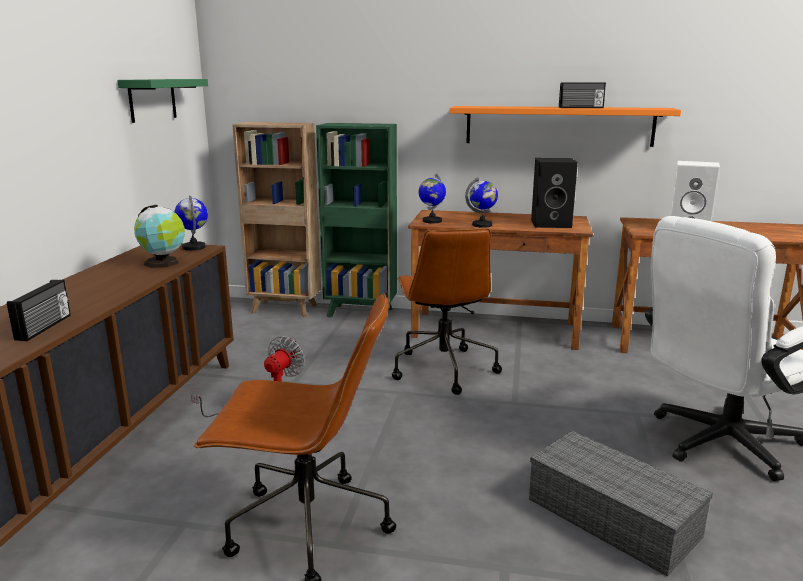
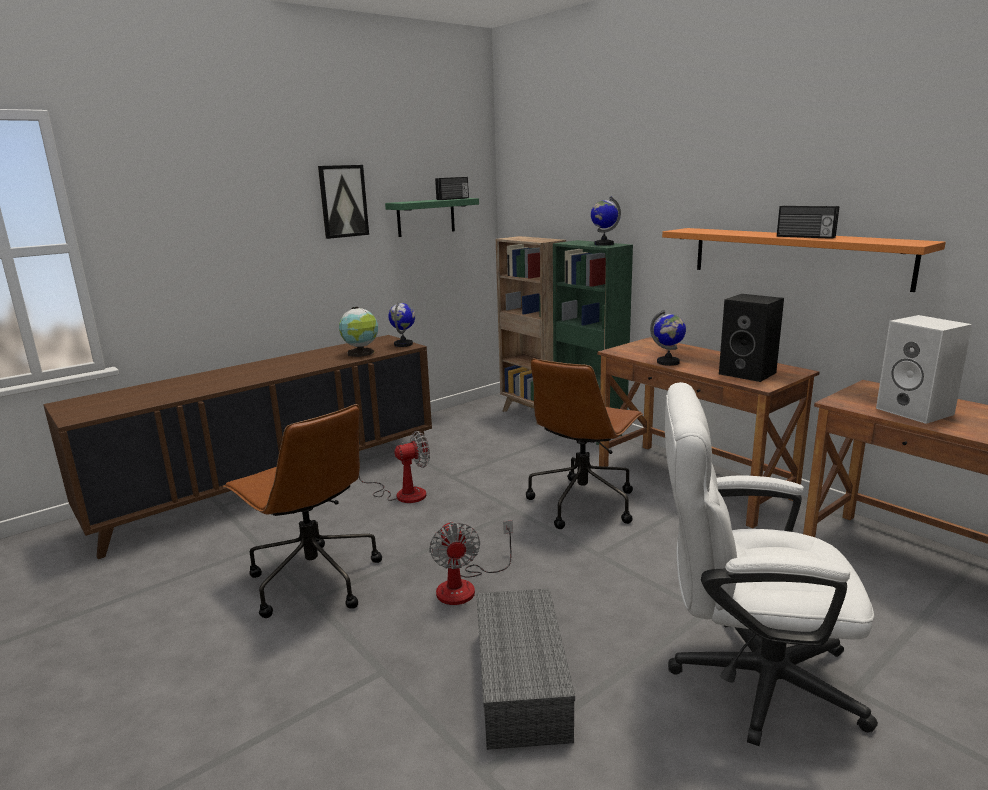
camera: 40 degrees right, 0 degrees up
(45, 327) = (220, 385): radio -> radio (453, 199)
(79, 74) = (343, 201): none -> picture
(431, 221) = (629, 350): globe -> globe (603, 244)
(457, 467) = (466, 586): none -> fan

